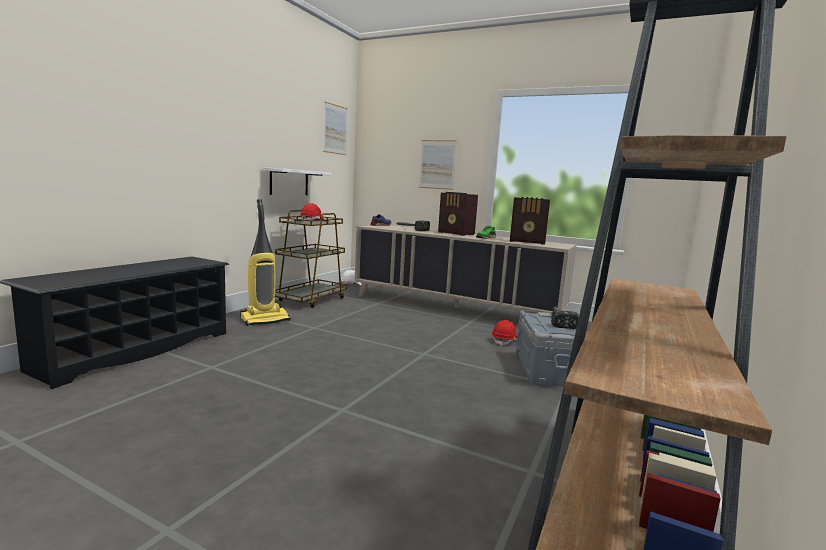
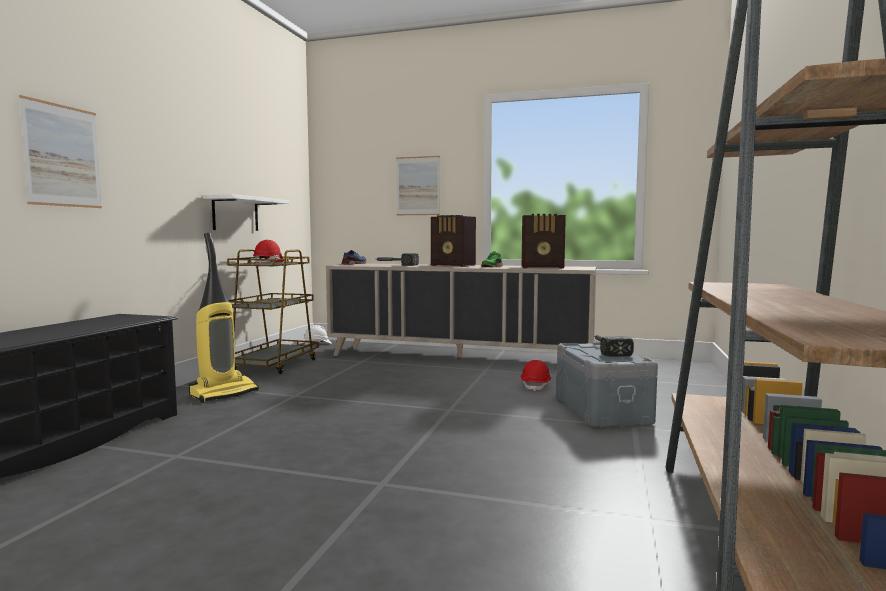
camera: 10 degrees left, 5 degrees down
(335, 129) = (286, 148): picture -> picture (62, 156)

